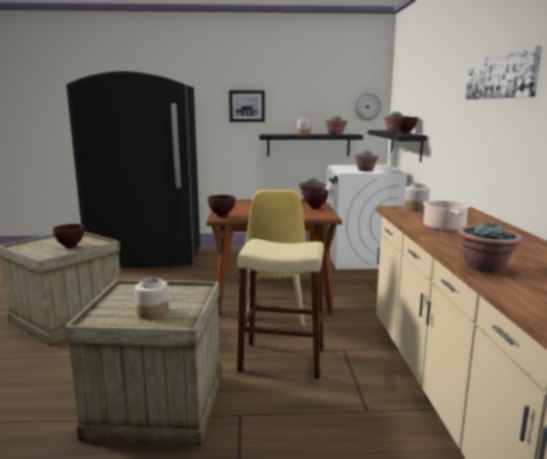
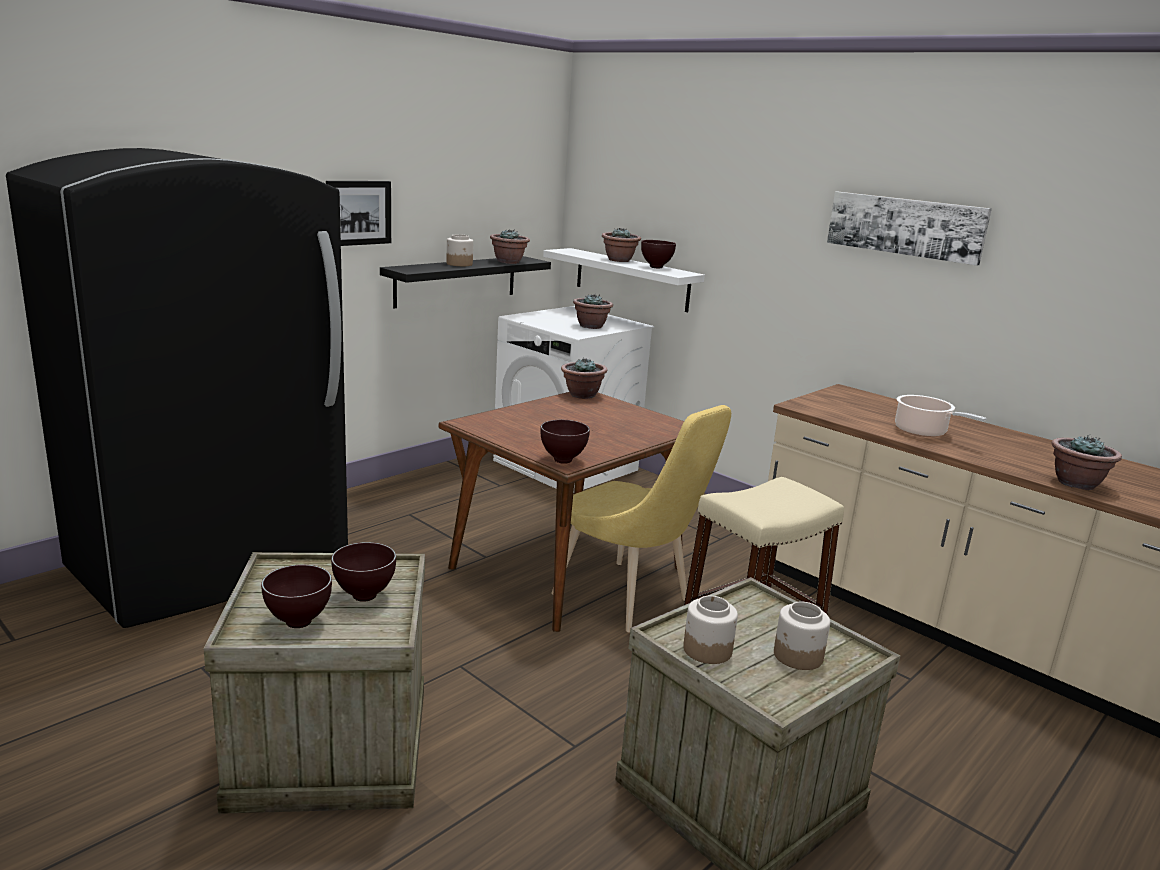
camera: 45 degrees left, 5 degrees up
(315, 208) = (630, 413): brown bowl -> brown bowl (298, 624)
(367, 106) = (537, 209): wall clock -> none
(405, 144) = (631, 279): black shelf -> white shelf
(416, 209) = (823, 403): jar -> jar (707, 650)

